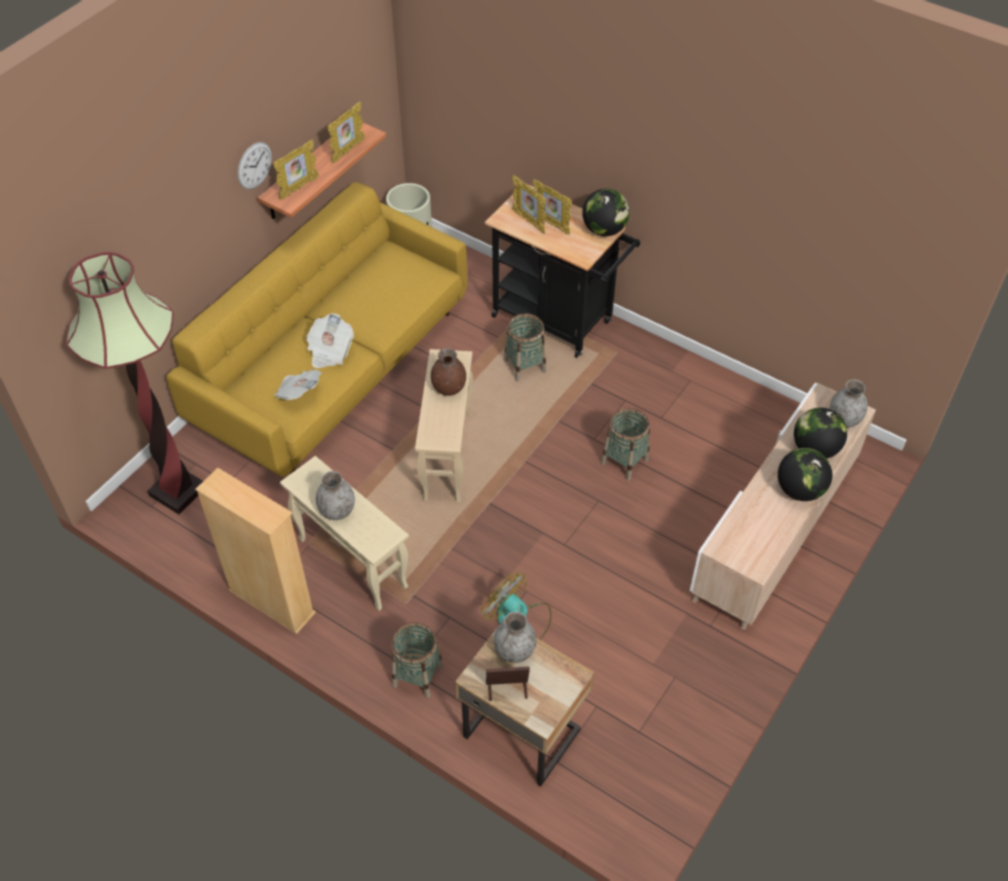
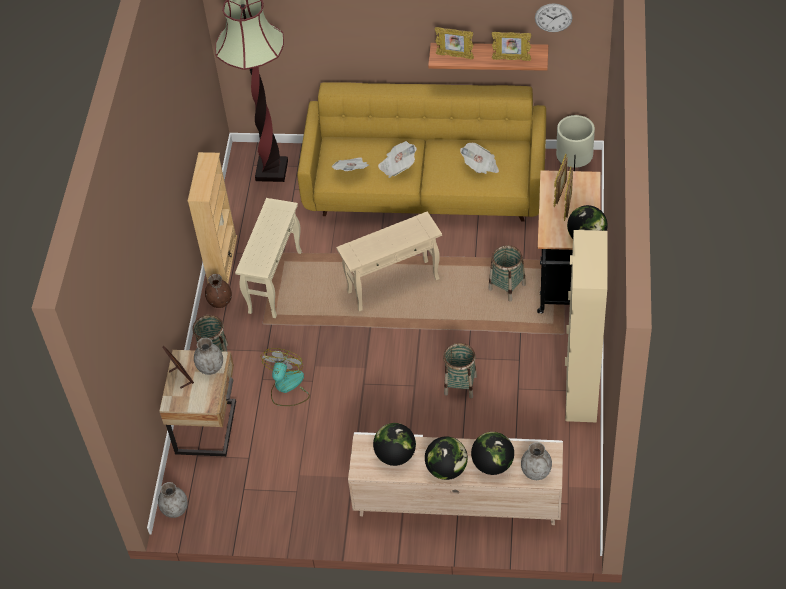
camera: 65 degrees right, 0 degrees up
(254, 165) = (433, 21): wall clock -> wall clock (553, 17)
(337, 511) = (262, 235): grey vase -> grey vase (175, 509)
(392, 287) = (480, 166): none -> newspaper
(449, 388) = (400, 238): brown vase -> brown vase (220, 302)
(699, 373) = (581, 393): none -> beige cabinet
(755, 526) = (395, 455): none -> globe

